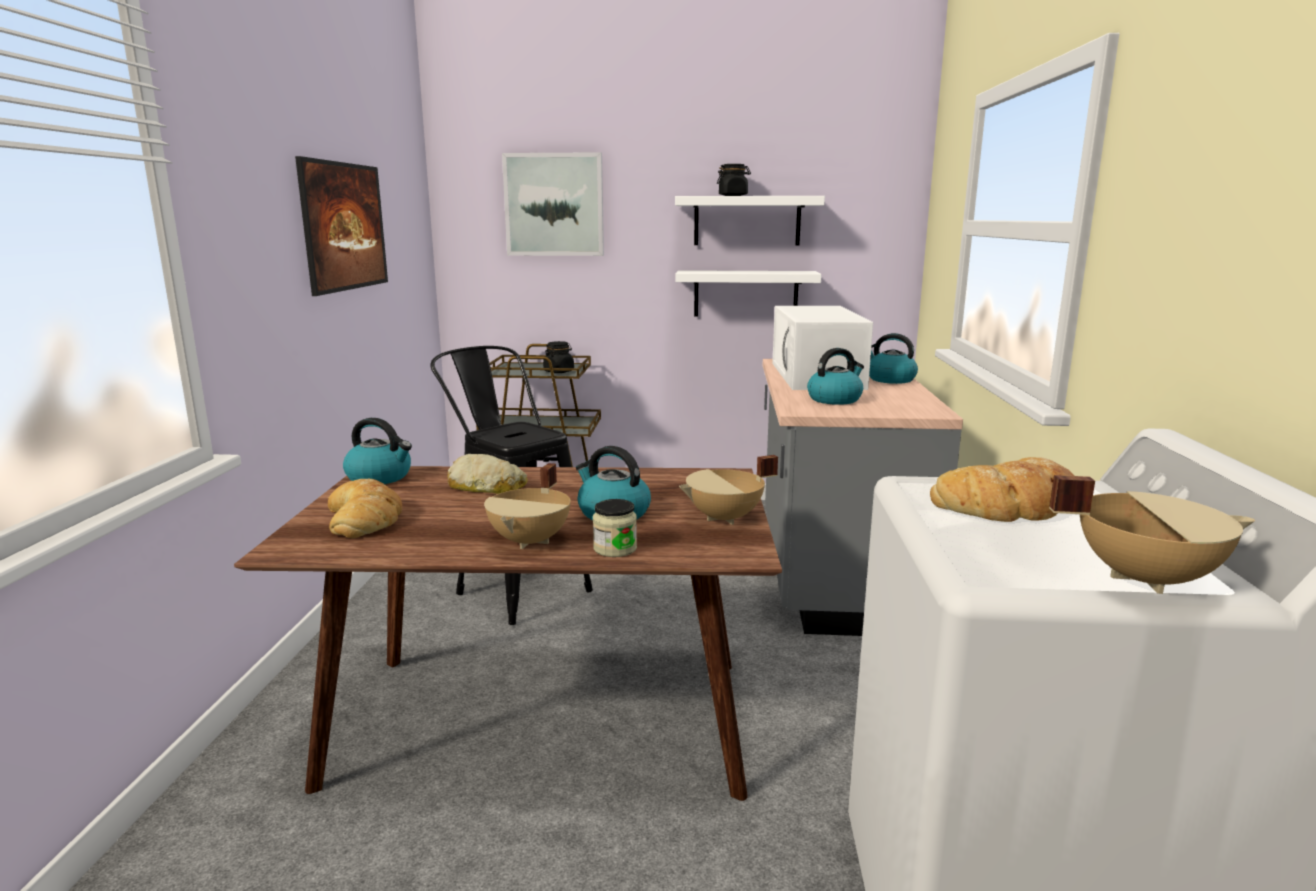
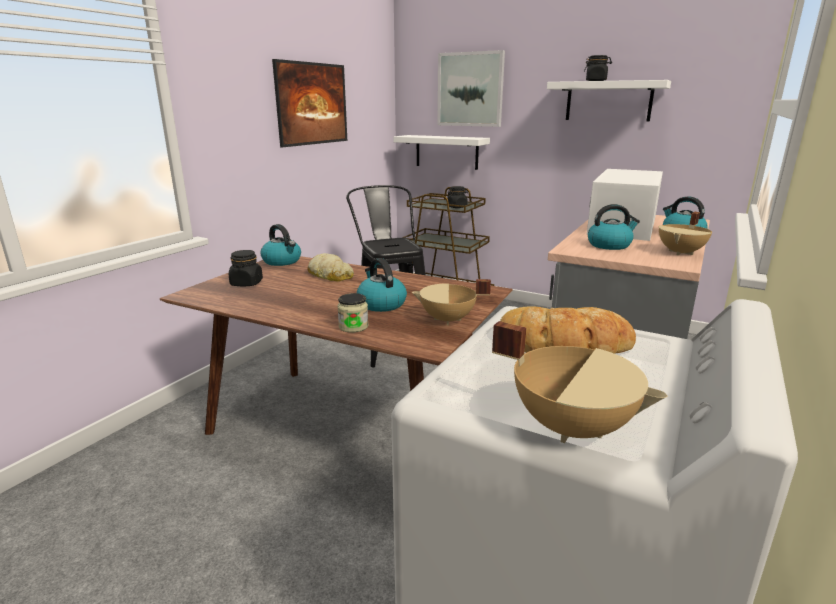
camera: 25 degrees right, 5 degrees up
(365, 517) = (246, 283): bread -> black jar
(531, 541) = (313, 313): beige cooking pot -> beige cooking pot (681, 252)
(745, 293) = (602, 158): white shelf -> white shelf (446, 152)

